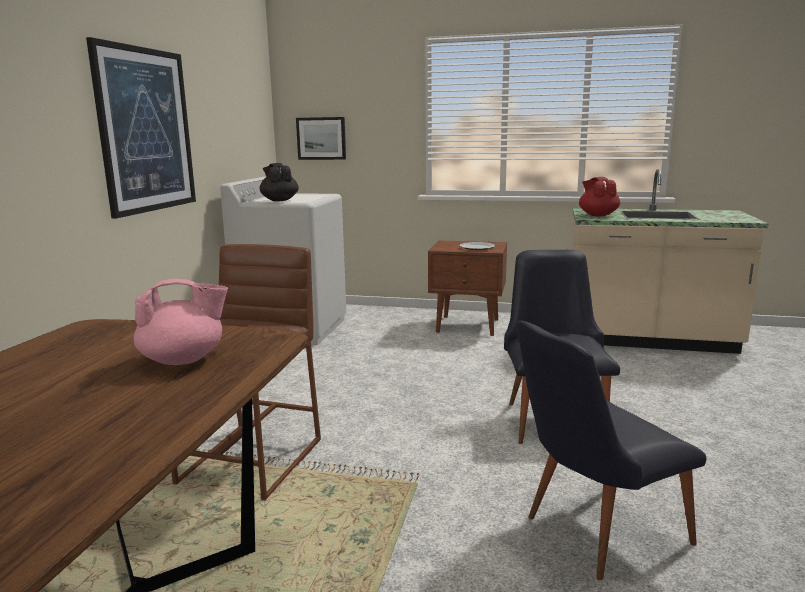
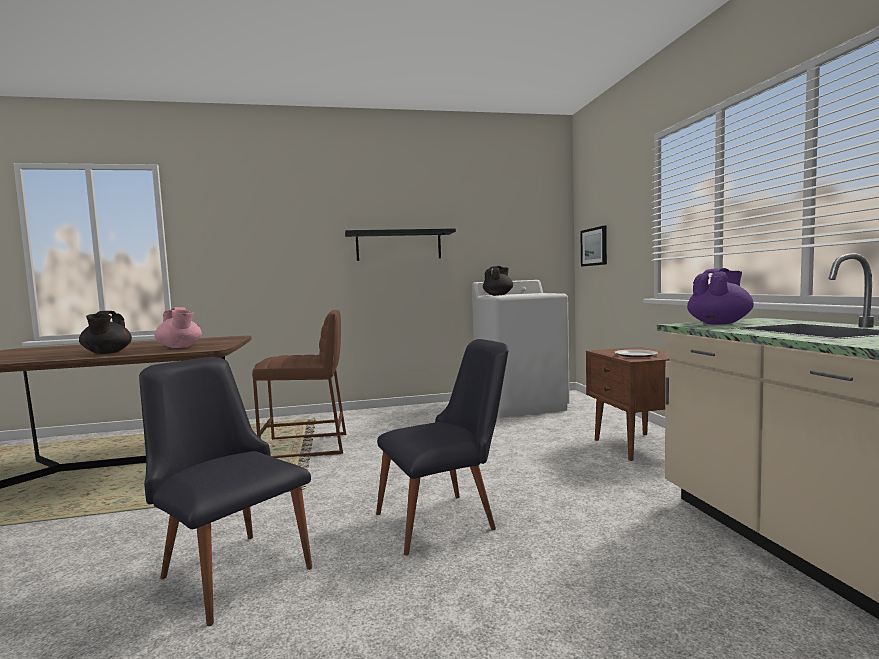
camera: 65 degrees right, 10 degrees down
(127, 417) = (107, 353): none -> black teapot
(146, 130) = (399, 245): picture -> black shelf
(598, 215) = (719, 323): red teapot -> purple teapot

